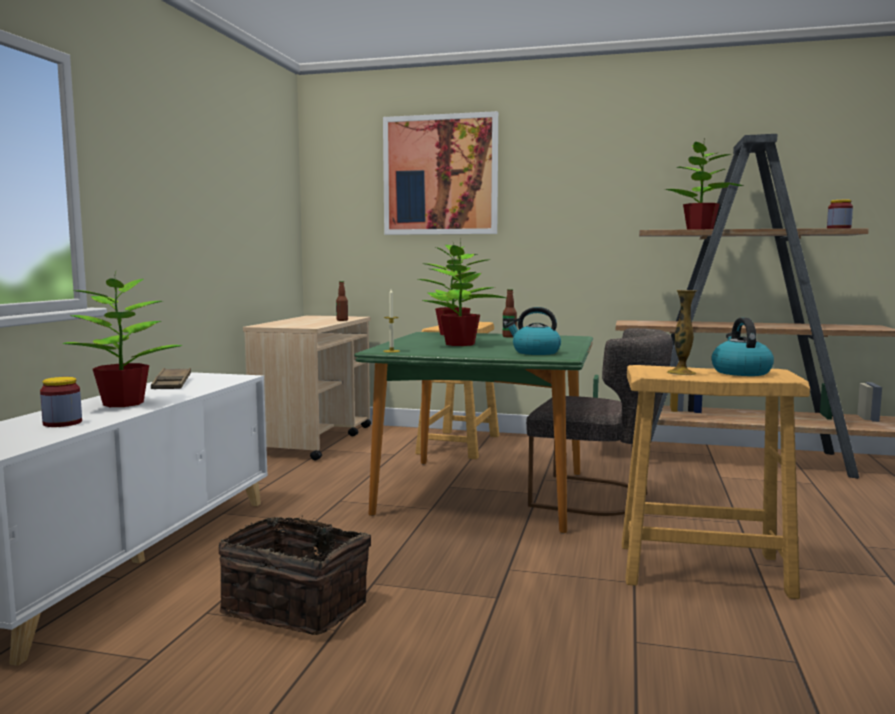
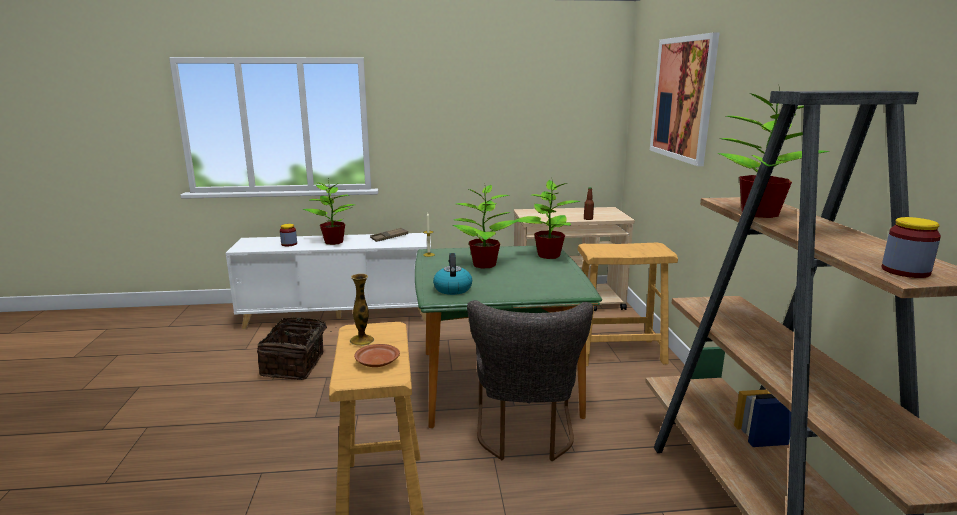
camera: 70 degrees right, 10 degrees up
(509, 336) = (553, 272): bottle -> none
(740, 372) = (376, 362): kettle -> brown plate

